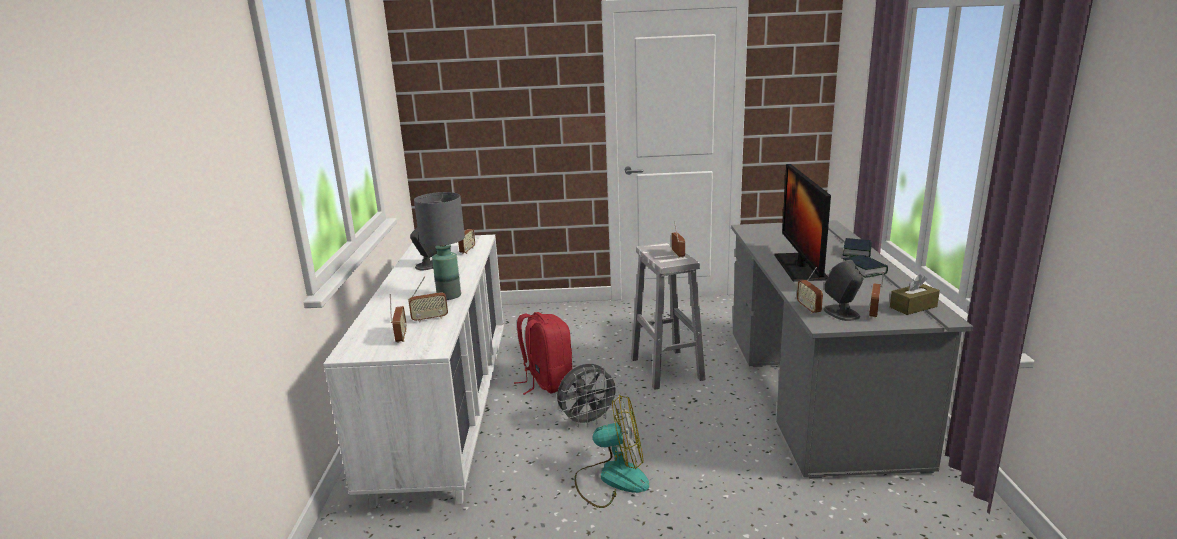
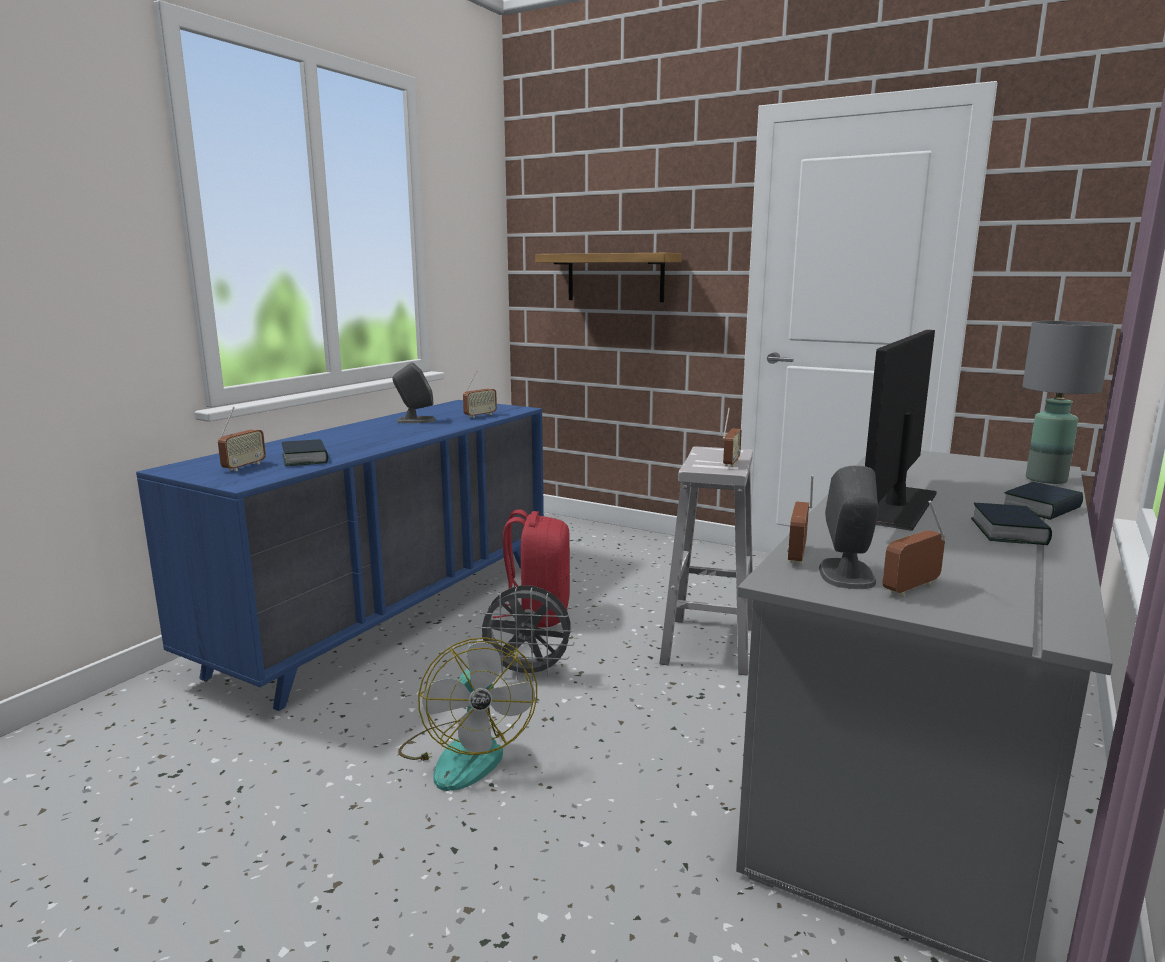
camera: 30 degrees right, 5 degrees down
(430, 319) = (305, 459): radio -> book
(445, 415) = (390, 614): white dresser -> blue dresser
(449, 295) = (371, 445): grey table lamp -> grey table lamp (1047, 479)
(500, 123) = (615, 277): none -> shelf
(612, 479) = (465, 752): fan -> fan turned 45 degrees clockwise
(913, 307) = (1016, 600): brown tissue box -> none

